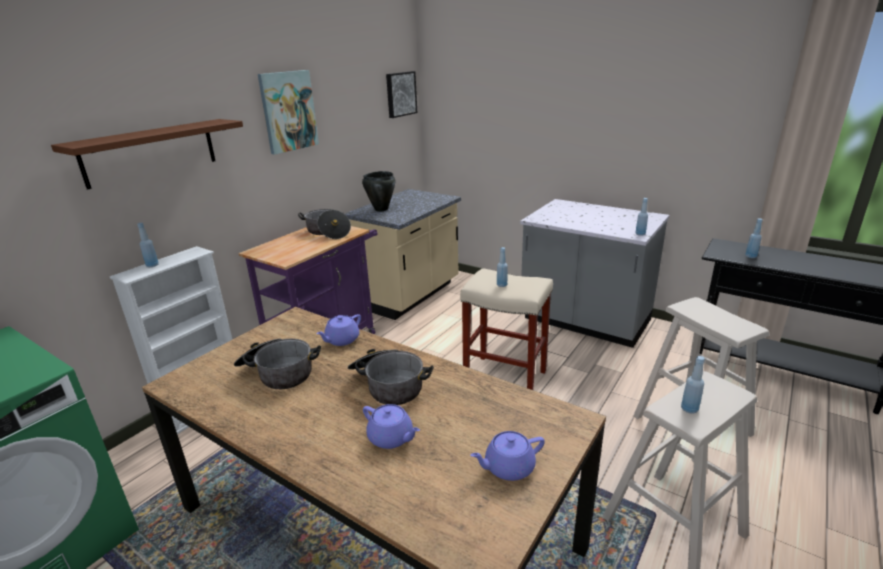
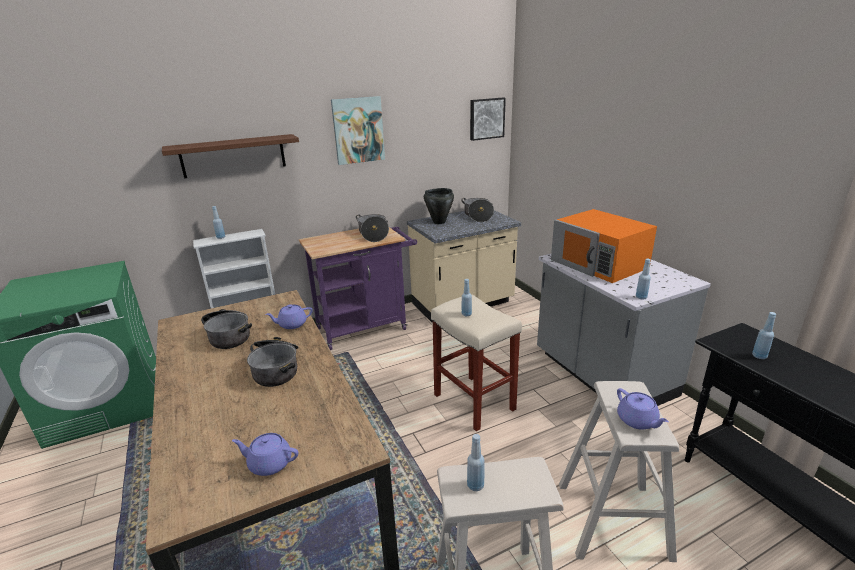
camera: 30 degrees right, 0 degrees up
(391, 438) = (232, 408): purple teapot -> purple teapot (637, 421)
(412, 198) = (477, 216): none -> cooking pot
(576, 216) = (599, 264): none -> orange microwave

